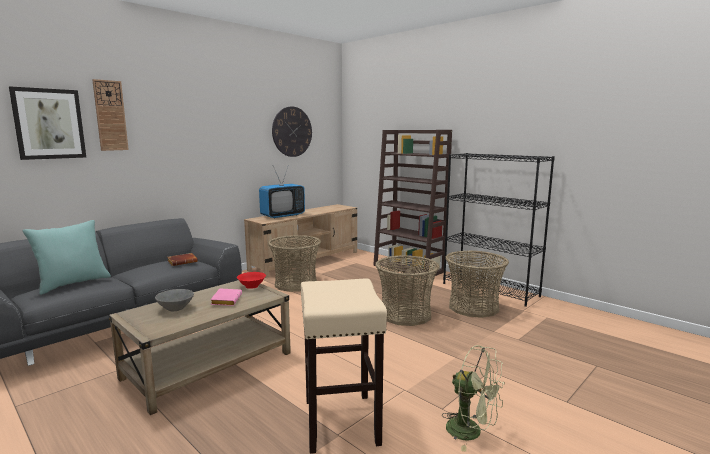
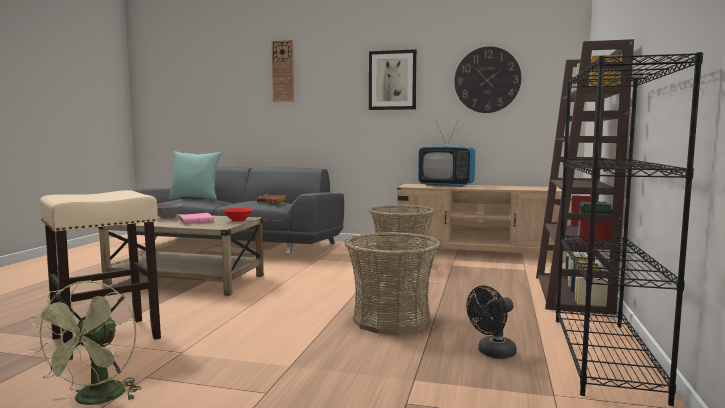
camera: 60 degrees right, 5 degrees down
(49, 124) = (241, 80): picture -> picture (392, 80)
(473, 307) = (492, 353): basket -> black fan

